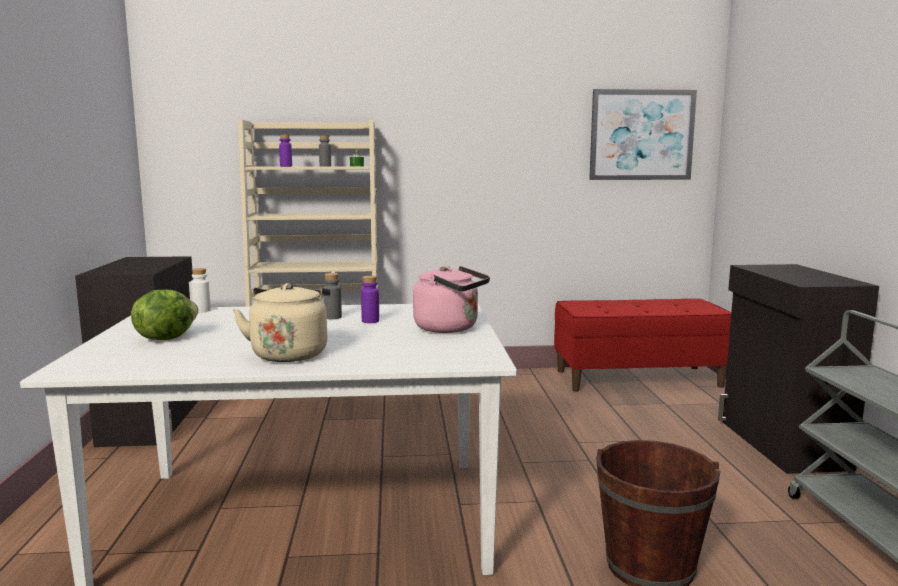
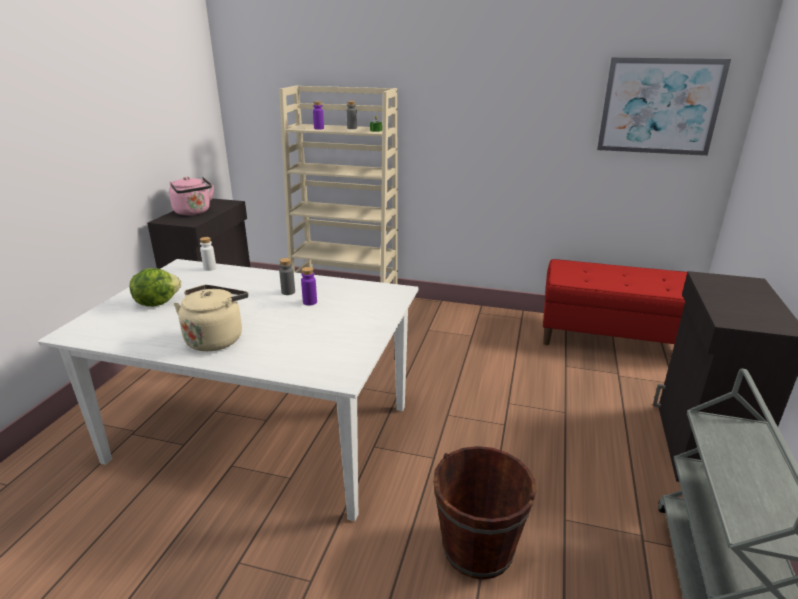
camera: 20 degrees right, 15 degrees up
(450, 328) = (359, 323): pink kettle -> pink kettle (193, 212)

